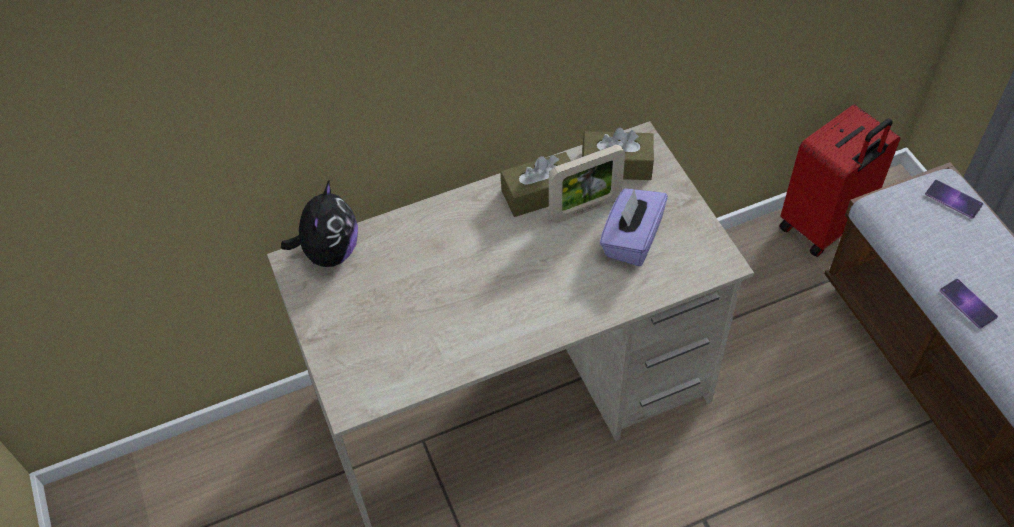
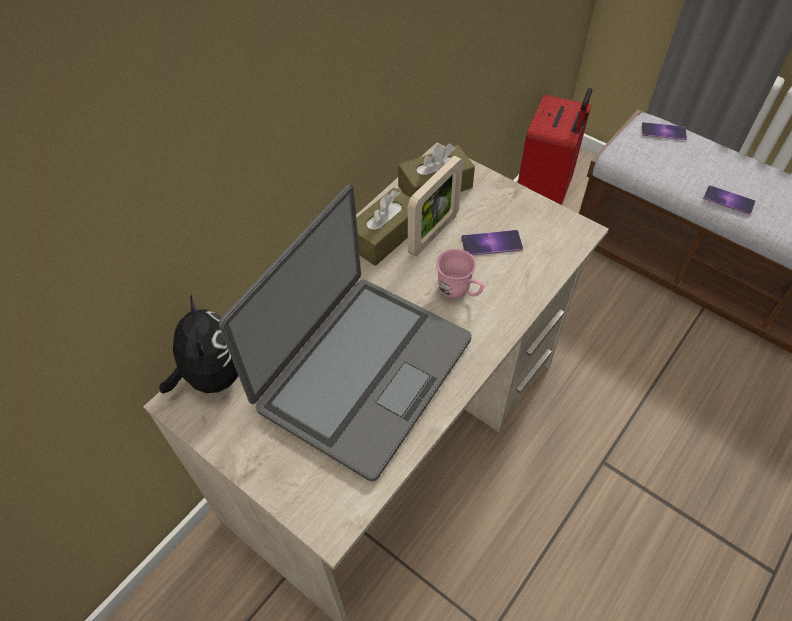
camera: 30 degrees left, 0 degrees up
(445, 302) = (362, 372): none -> laptop
(571, 271) = (459, 292): none -> pink mug
(631, 240) = (491, 243): purple tissue box -> phone

